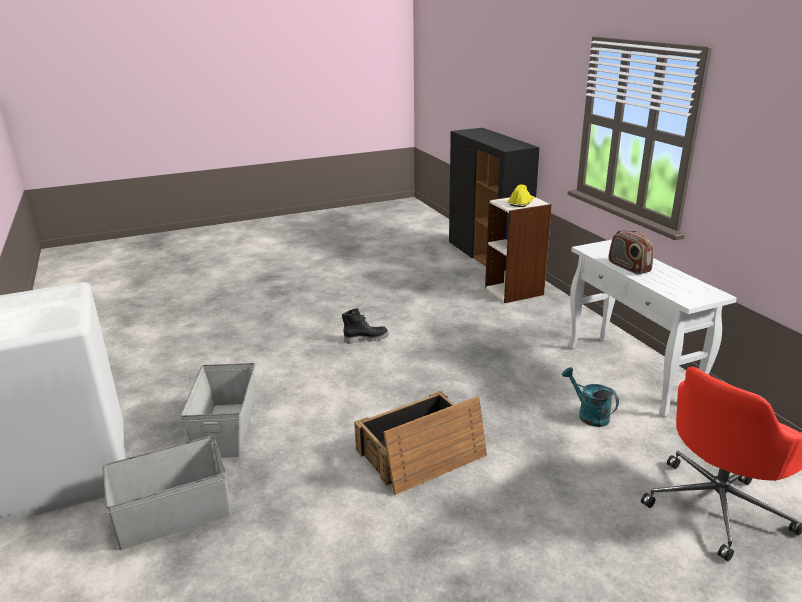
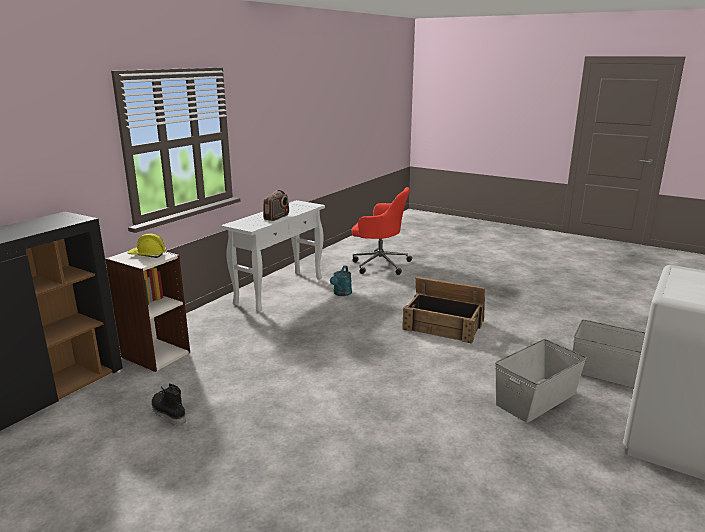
camera: 125 degrees left, 5 degrees down
(366, 338) = (332, 397): black boot -> black boot (168, 414)

